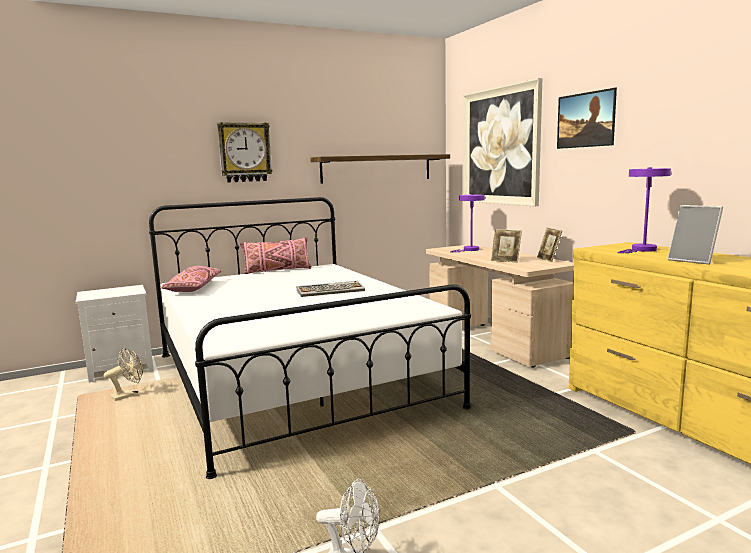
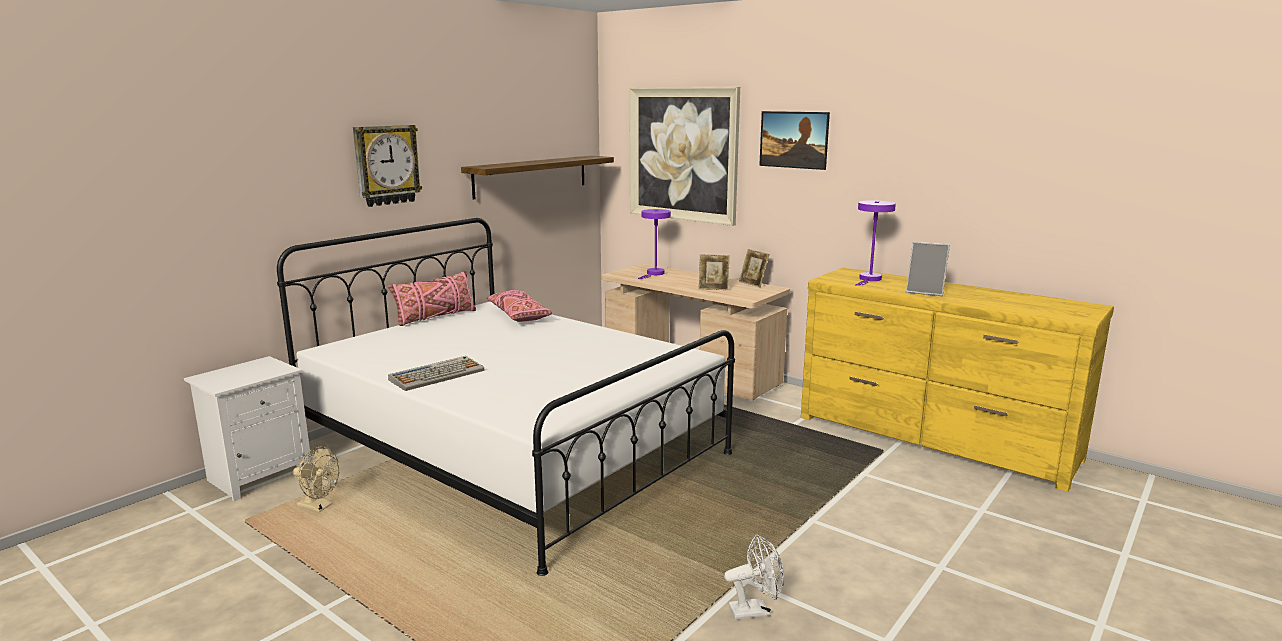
camera: 25 degrees left, 5 degrees up
(129, 395) = (319, 507): beige fan -> beige fan turned 90 degrees clockwise
(193, 288) = (363, 355): pink pillow -> pink pillow (519, 316)
(331, 290) = (551, 342): keyboard -> keyboard (437, 375)

